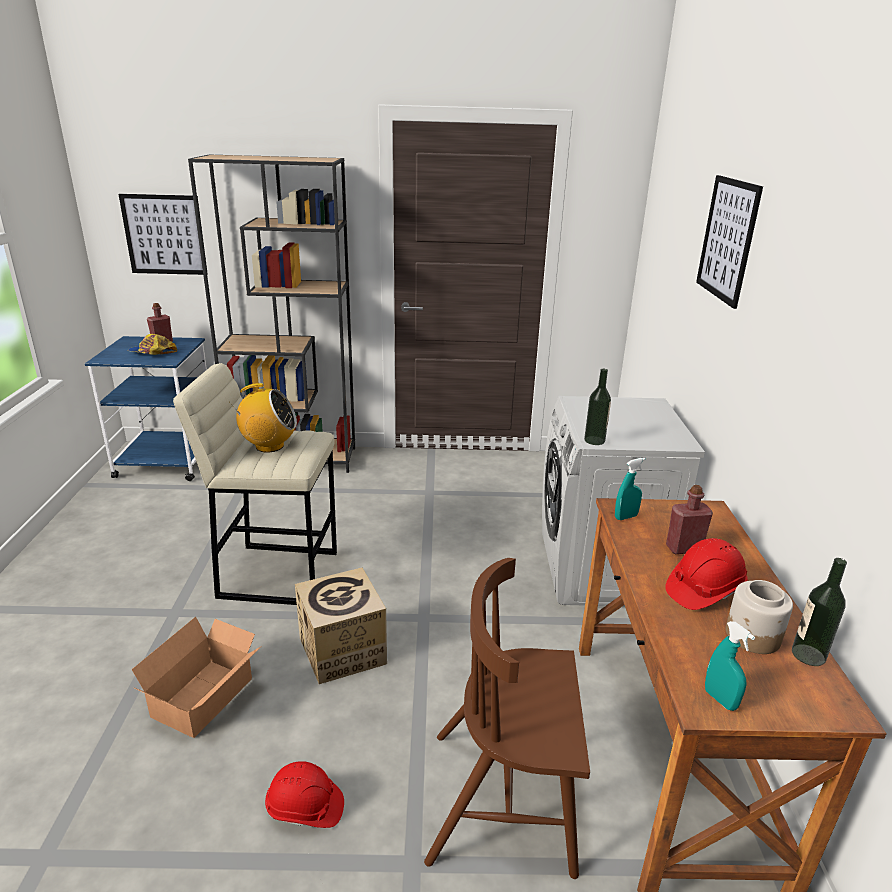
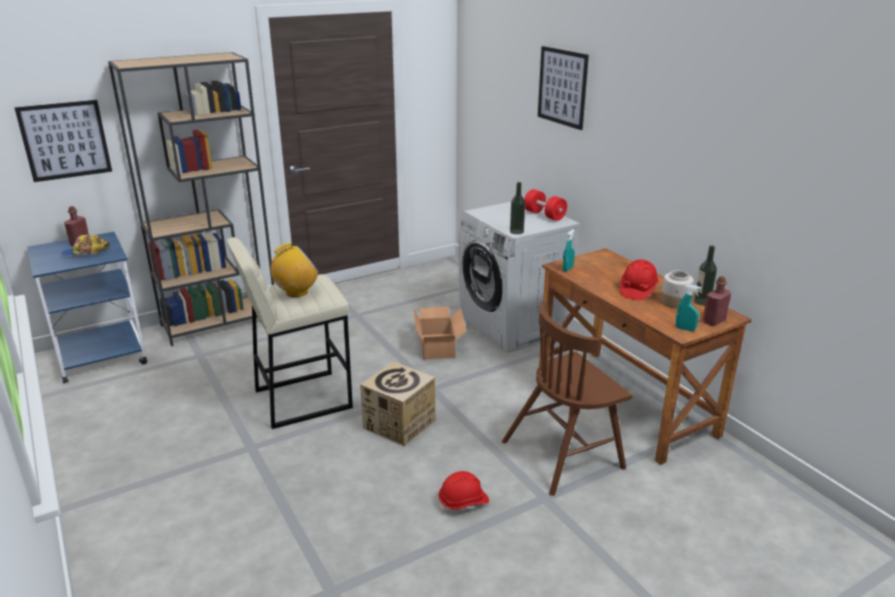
camera: 30 degrees left, 0 degrees up
(207, 697) = (338, 480): cardboard box -> cardboard box (439, 345)
(663, 427) = (544, 215): none -> red dumbbell
(684, 548) = (610, 275): red bottle -> red bottle (714, 321)

